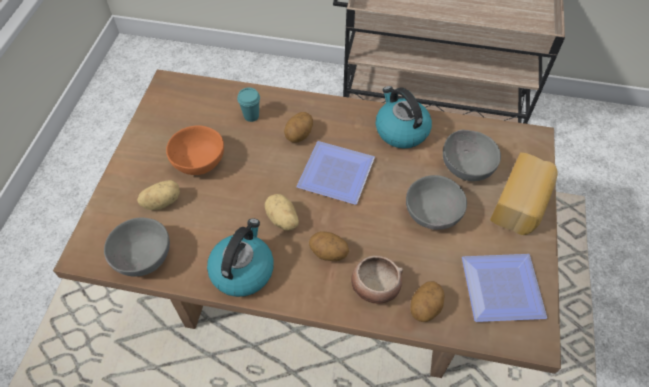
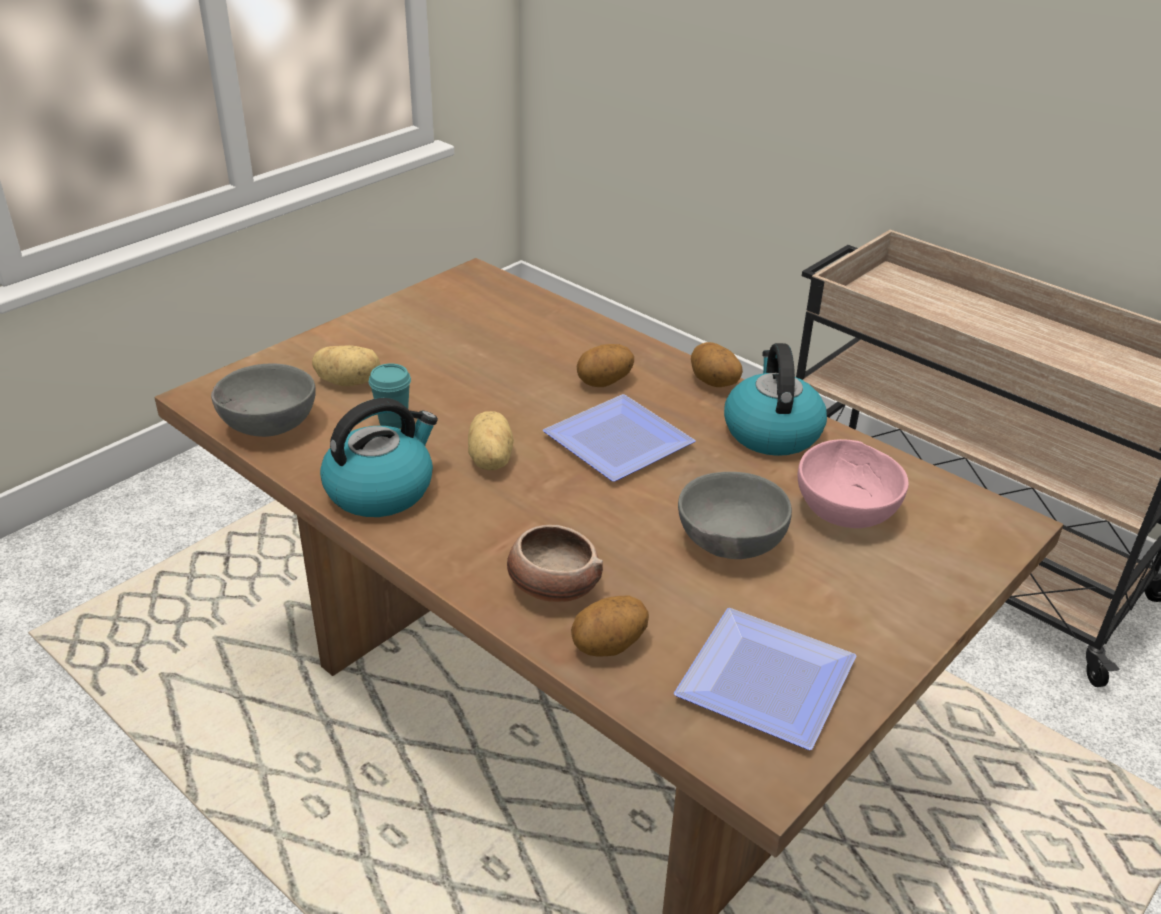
camera: 30 degrees right, 20 degrees down
(197, 162) = (434, 361): orange bowl -> none
(251, 116) = (555, 341): turquoise cup -> turquoise cup (393, 421)
(328, 253) = (519, 522): potato -> potato (713, 384)
(466, 166) = (846, 511): grey bowl -> pink bowl
(521, 204) = (904, 594): bread -> none

